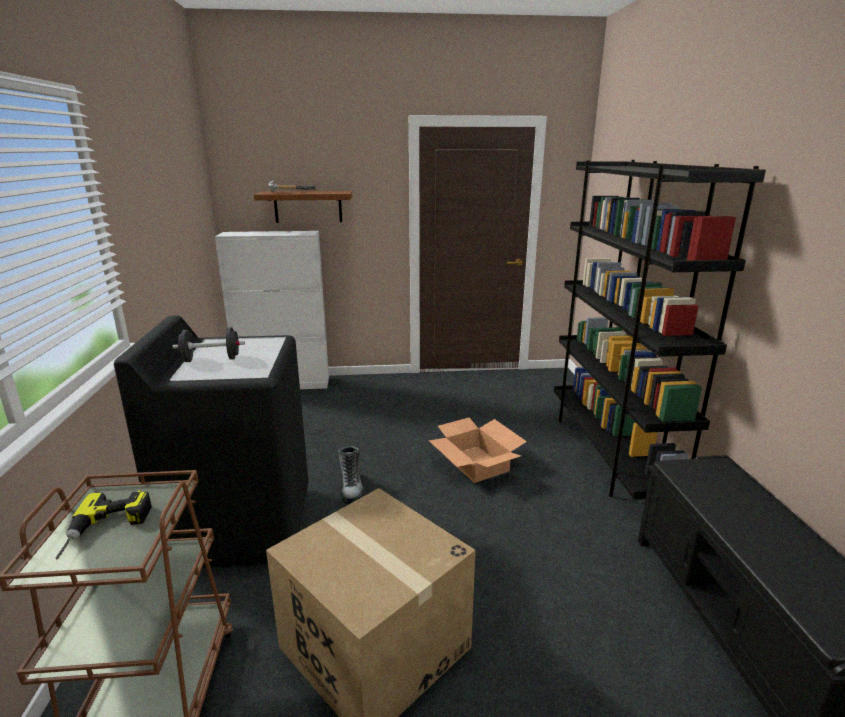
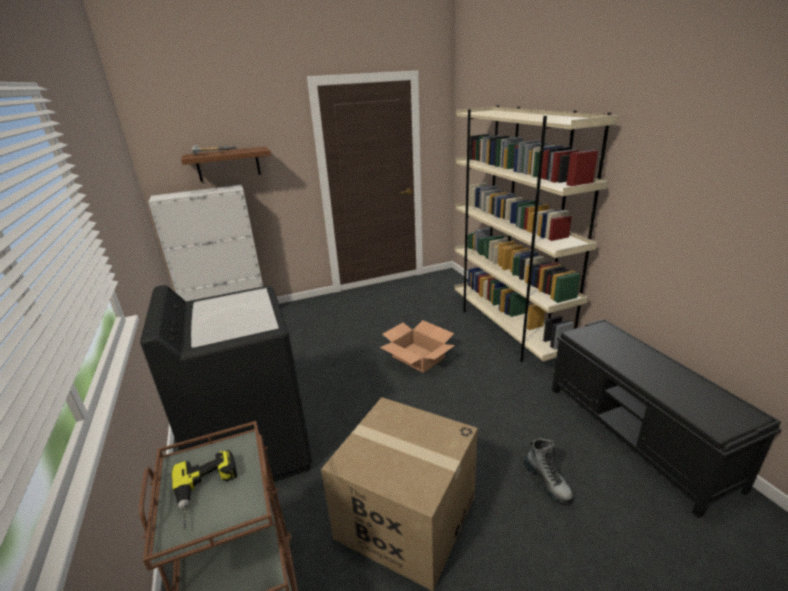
camera: 15 degrees left, 5 degrees up
(211, 359) = (215, 320): black dumbbell -> none
(352, 488) = (331, 398): boot -> boot (547, 482)
(609, 453) = (508, 329): black bookcase -> beige bookcase

